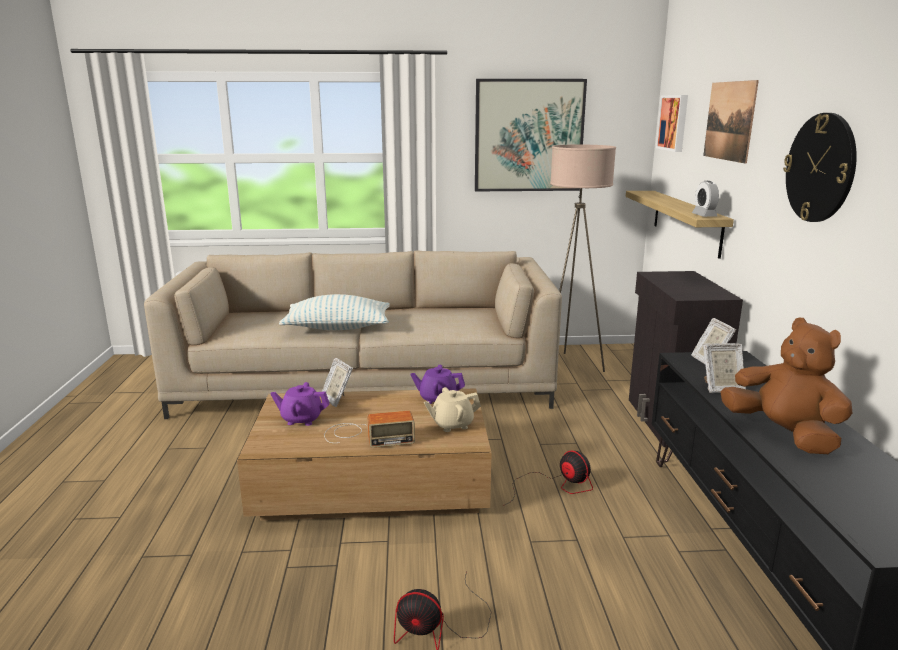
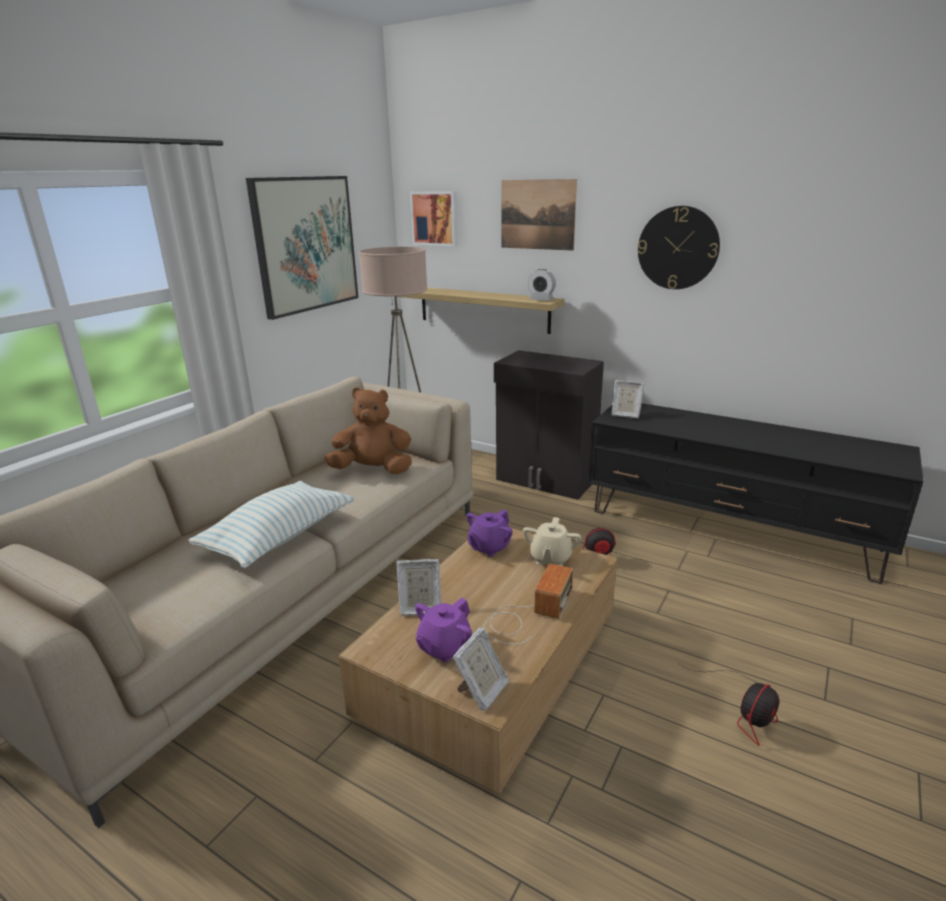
camera: 55 degrees left, 5 degrees up
(721, 388) = (674, 429): picture frame -> picture frame (482, 692)
(783, 434) = (756, 440): brown plush toy -> brown plush toy (373, 470)

